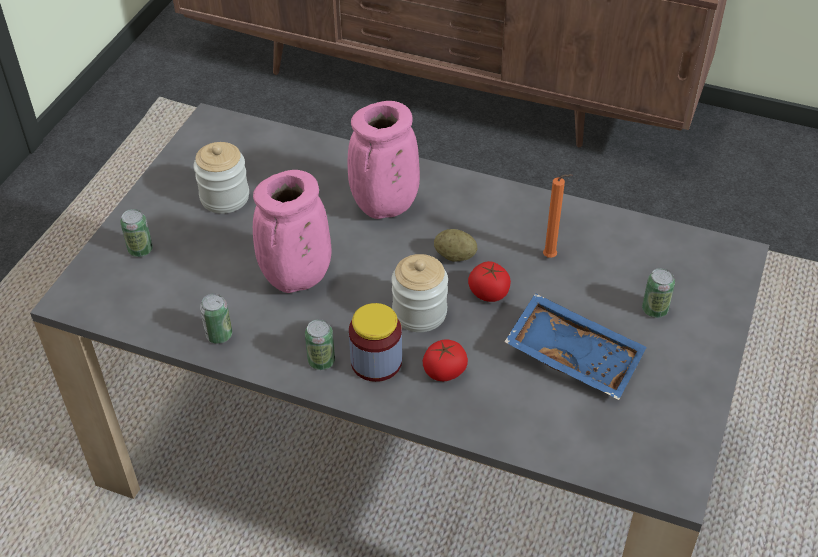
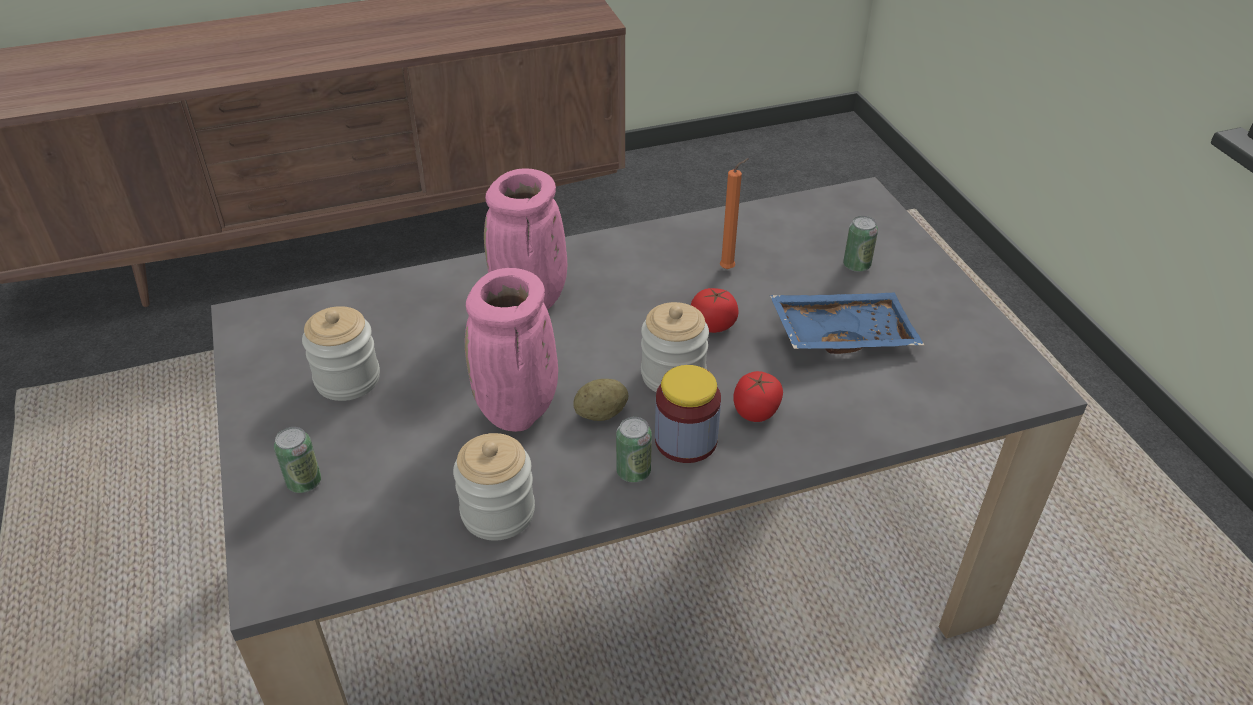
camera: 40 degrees left, 5 degrees down
(219, 335) = (498, 512): can -> jar
(455, 256) = (646, 311): potato -> potato (601, 414)

